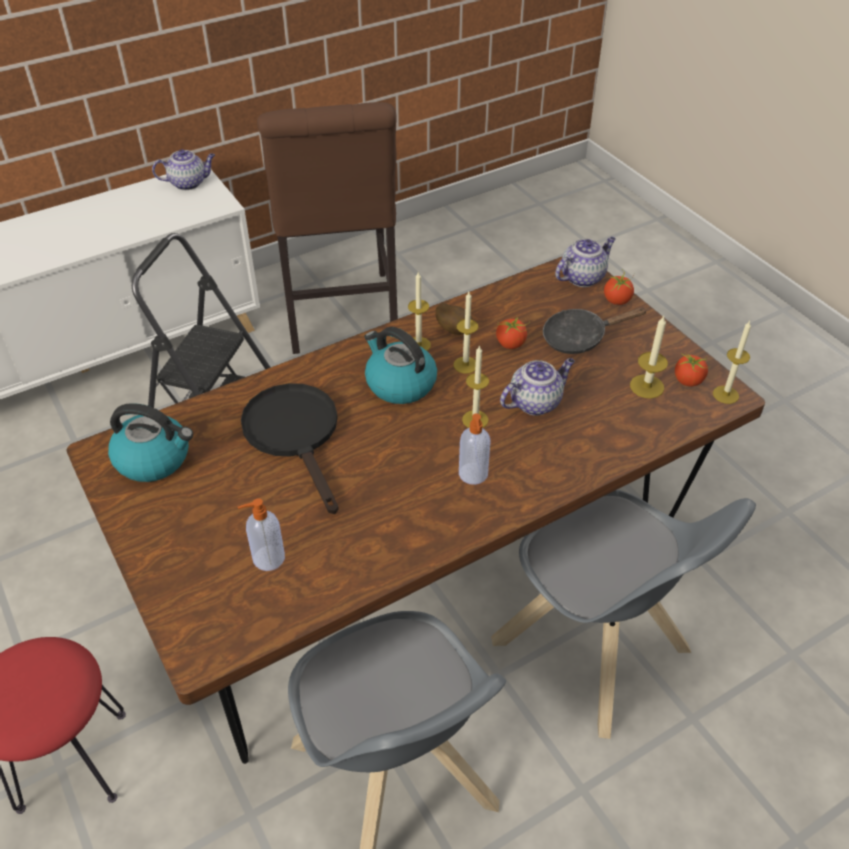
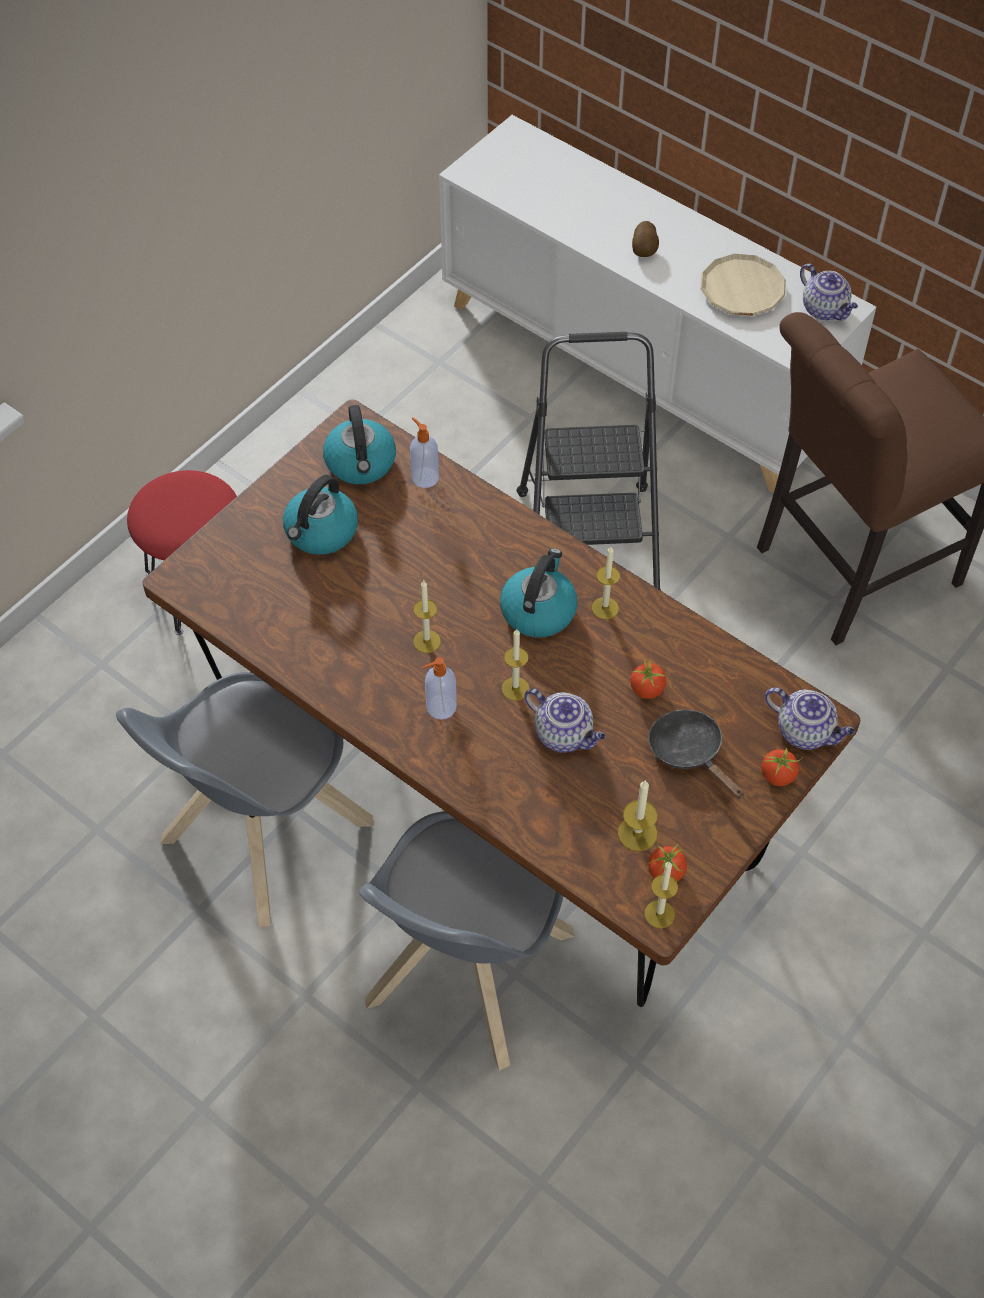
camera: 70 degrees right, 10 degrees up
(135, 213) = (742, 290): none -> beige plate
(218, 511) = (321, 532): none -> kettle
(267, 558) = (284, 586): soap dispenser -> soap dispenser (424, 477)
(296, 435) = (432, 553): black frying pan -> none
(454, 330) = (645, 632): potato -> potato (644, 251)
(465, 365) = (593, 658): candle -> candle (427, 641)

